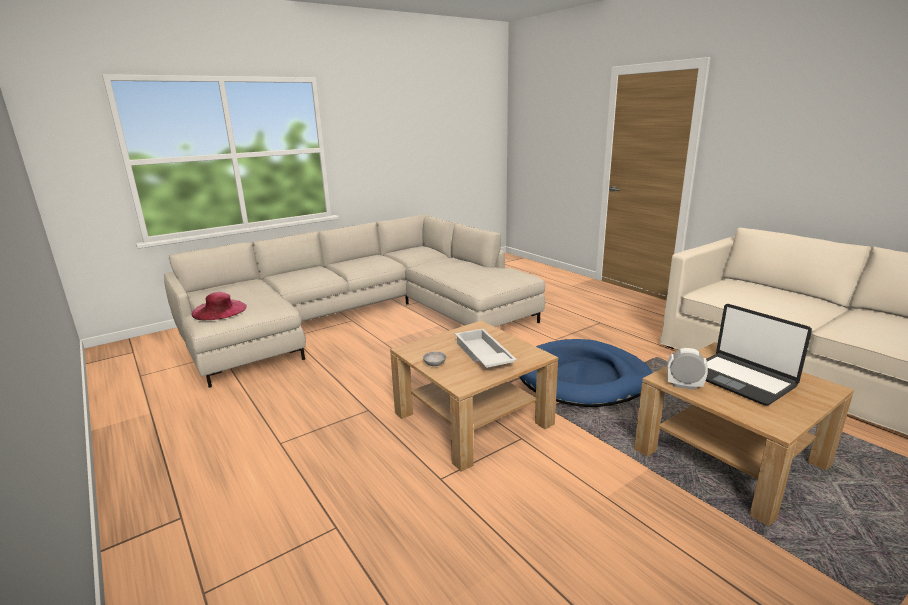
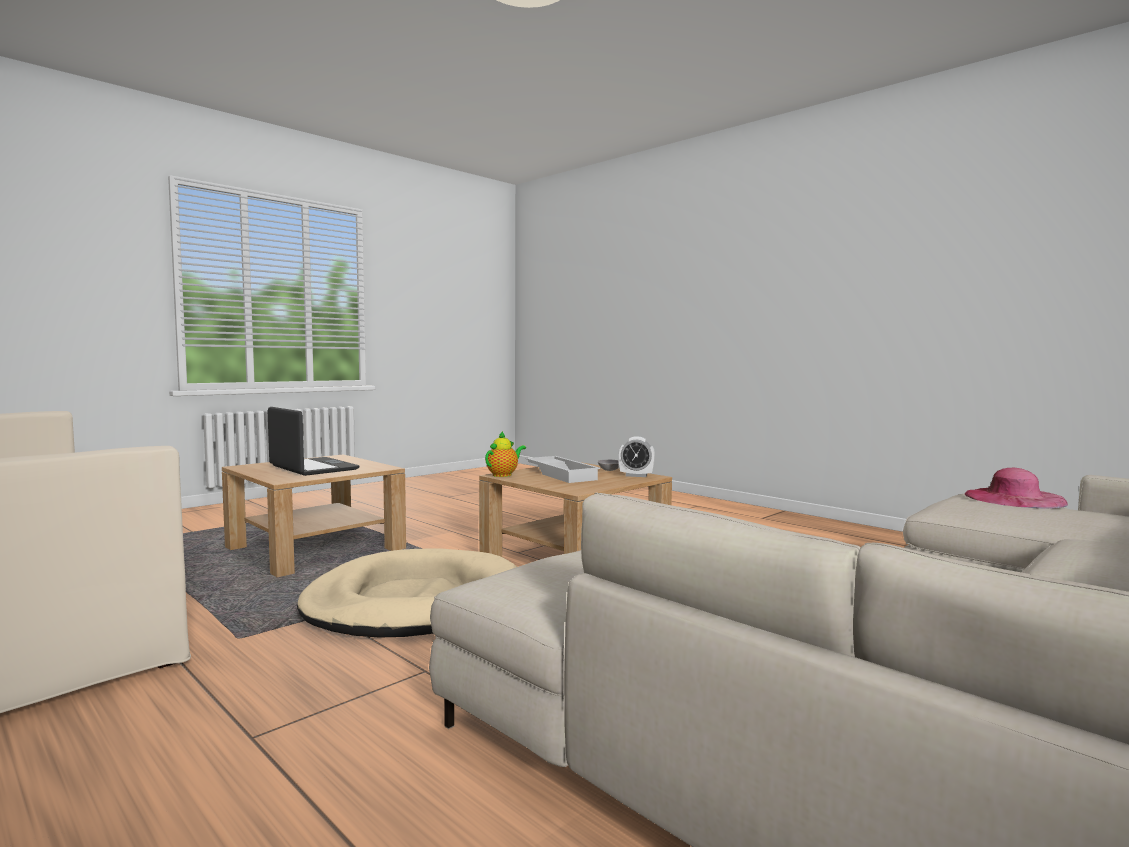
camera: 170 degrees right, 15 degrees down
(535, 356) = (504, 475): none -> teapot
(582, 378) = (414, 602): blue dog bed -> beige dog bed
(684, 385) = (373, 465): alarm clock -> alarm clock (636, 475)

